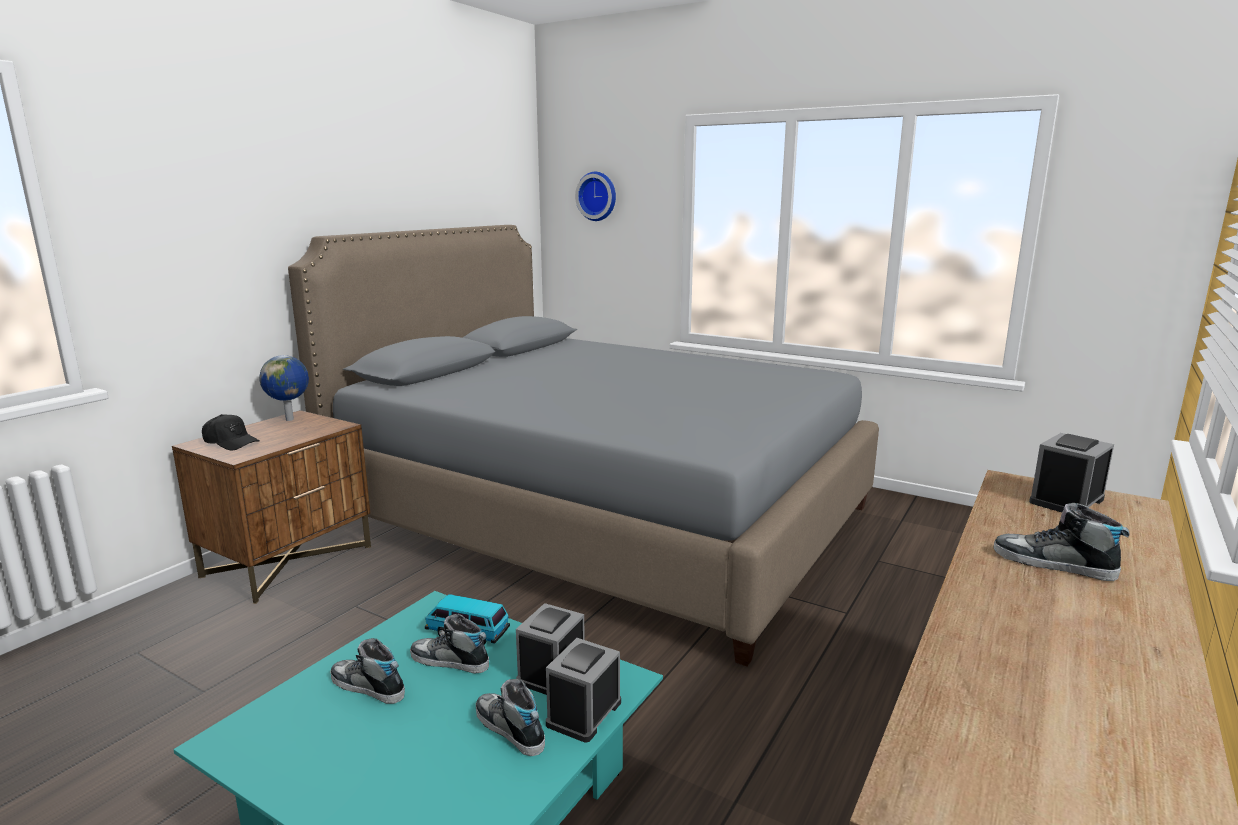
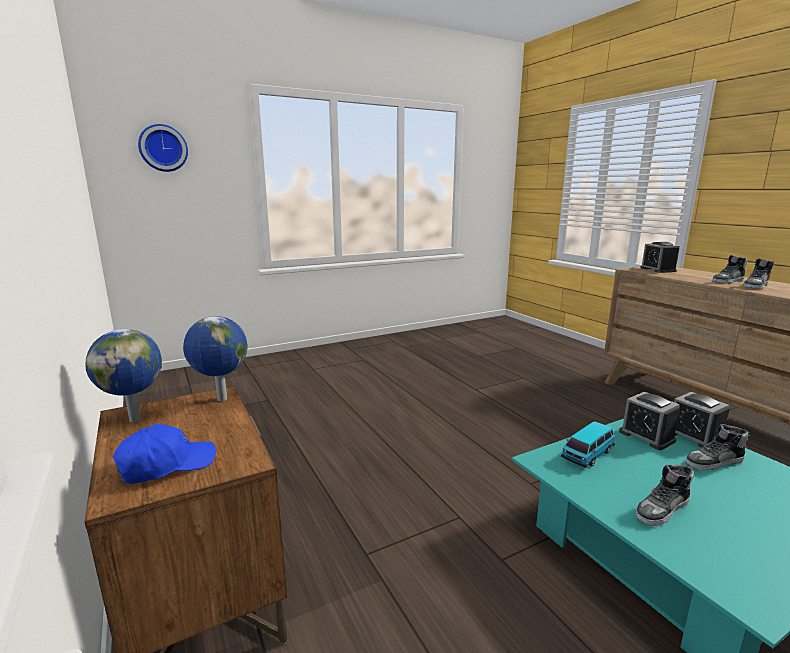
camera: 60 degrees left, 0 degrees up
(231, 442) = (167, 465): black cap -> blue cap
(332, 427) = (221, 399): none -> globe
(449, 661) = (628, 468): shoe -> shoe (756, 286)
(601, 515) = (336, 402): grey bed -> none

